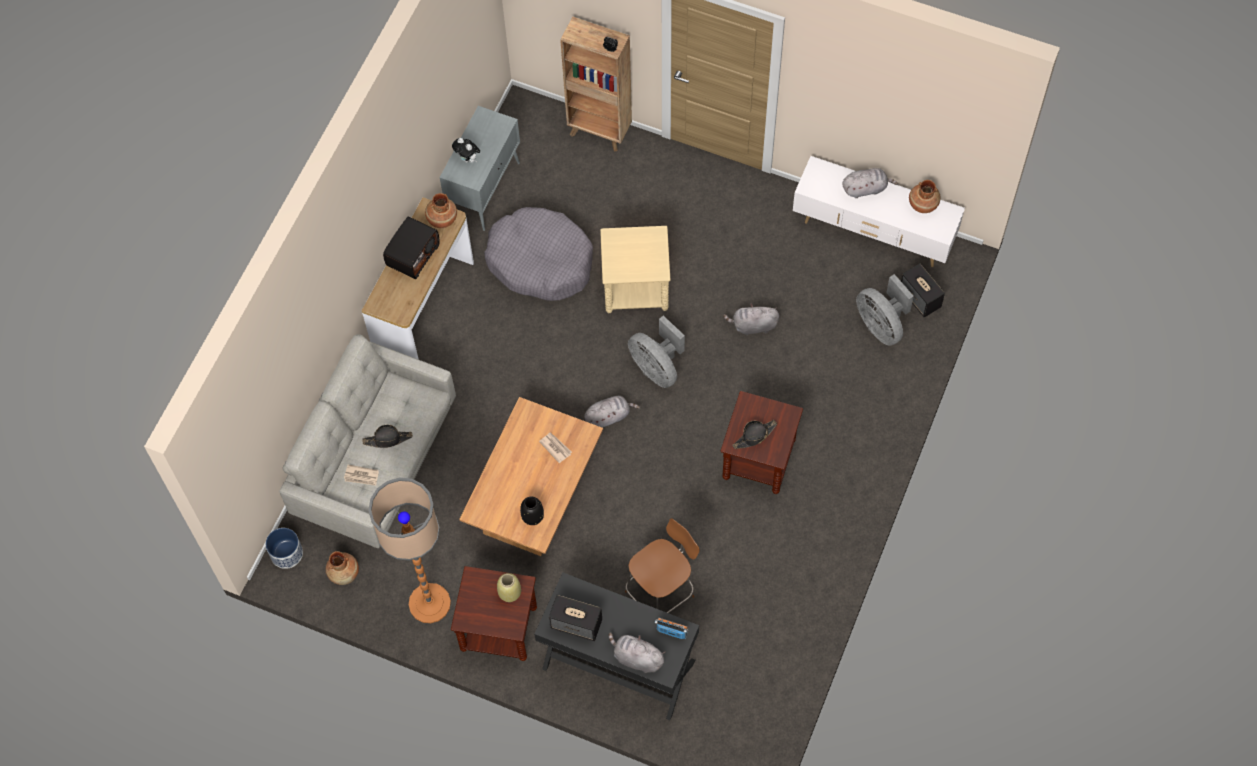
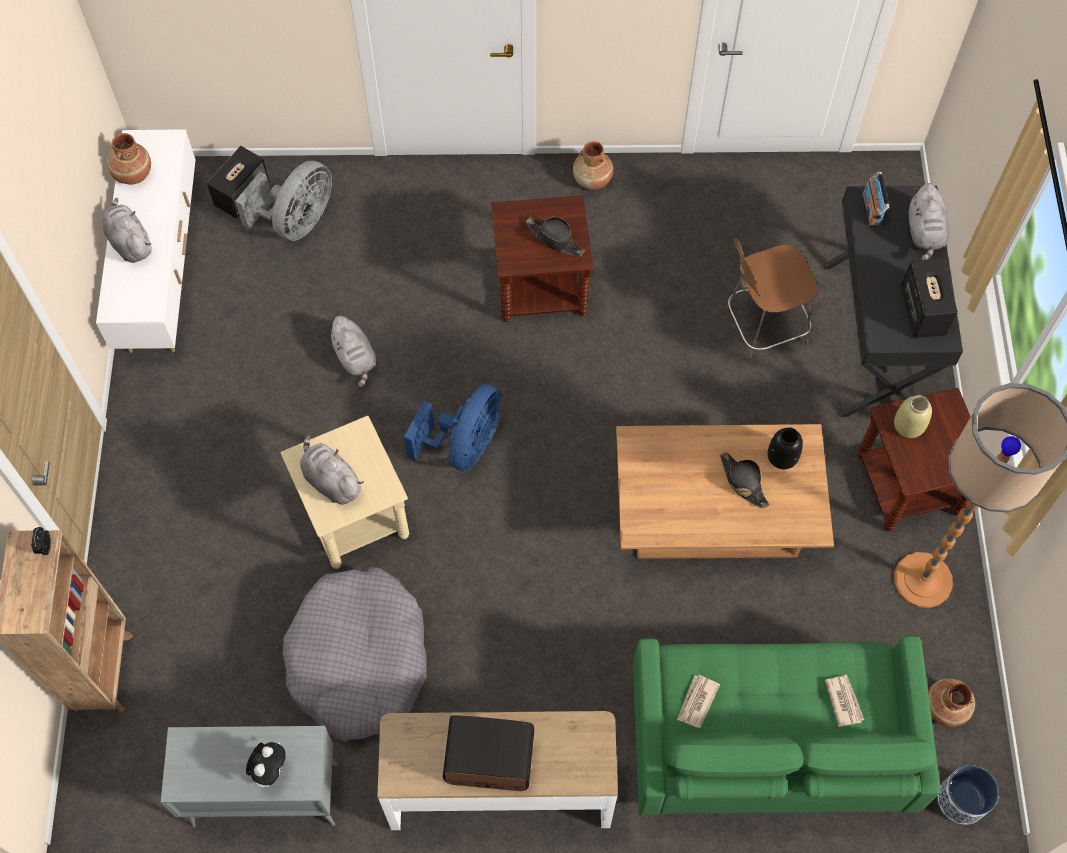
camera: 115 degrees left, 0 degrees up
(376, 461) = (768, 744): grey sofa -> green sofa
(388, 439) = (771, 691): black hat -> black hat (743, 482)
(442, 219) = (407, 746): brown vase -> brown vase (592, 180)
(555, 447) = (673, 470): newspaper -> newspaper (697, 702)
(609, 416) = (560, 474): grey plush toy -> grey plush toy (331, 480)
(657, 368) = (464, 445): grey fan -> blue fan
(661, 592) = (762, 327): brown chair -> brown chair turned 45 degrees counterclockwise

